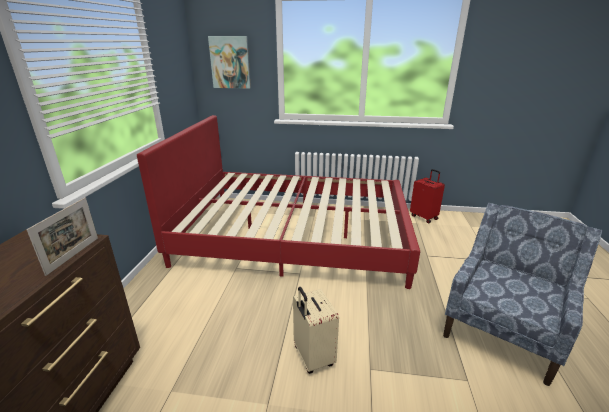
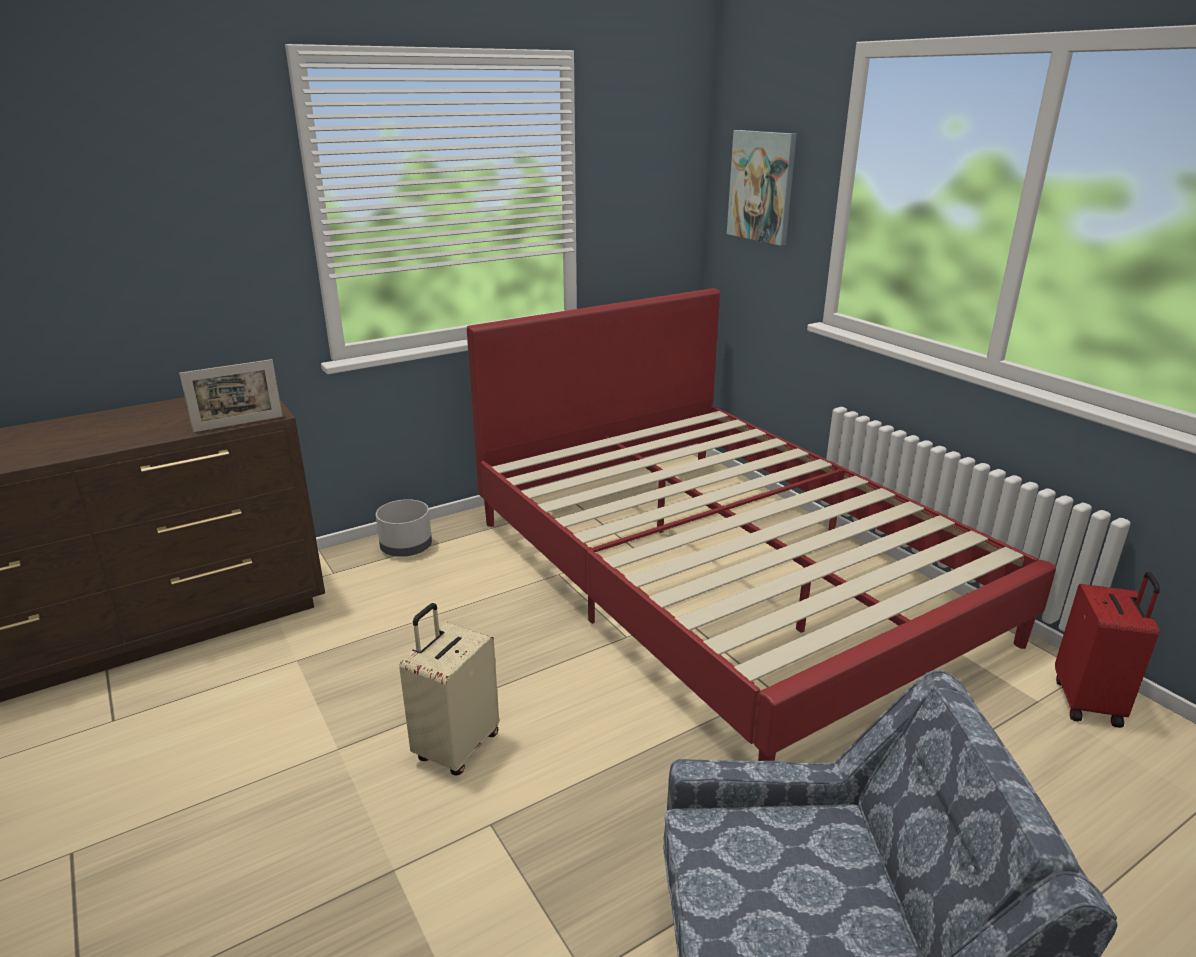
camera: 50 degrees right, 0 degrees up
(138, 301) = (406, 547): none -> grey planter

